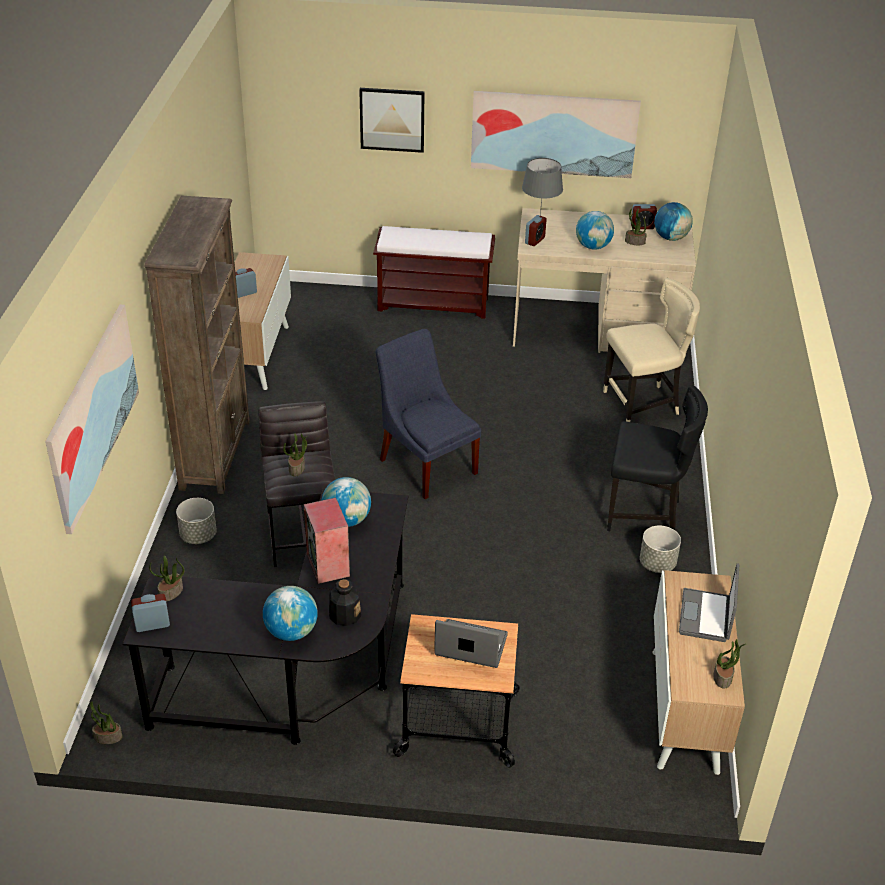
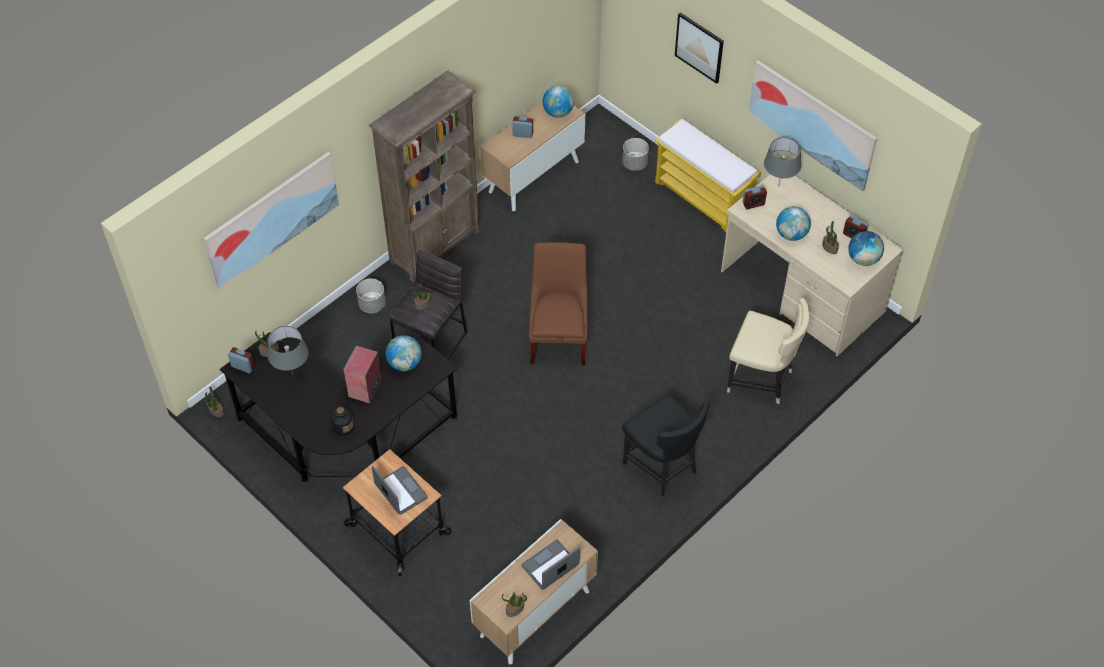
camera: 40 degrees right, 15 degrees up
(225, 599) = (292, 374): none -> grey table lamp
(291, 631) = (306, 419): globe -> globe (558, 112)
(426, 463) = (559, 336): blue chair -> brown chair
(434, 303) = (703, 198): brown bench -> yellow bench
(657, 564) = (628, 508): grey planter -> grey planter (634, 164)

